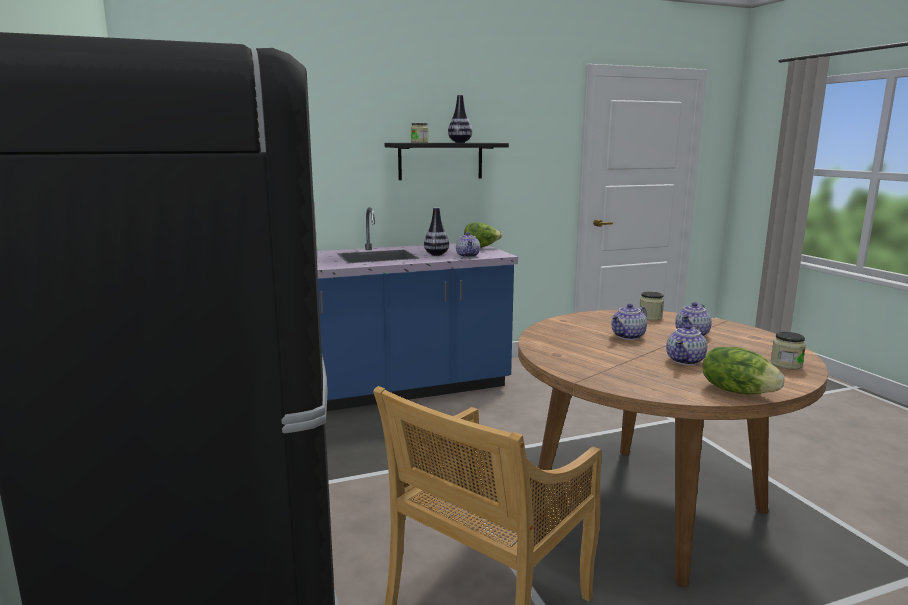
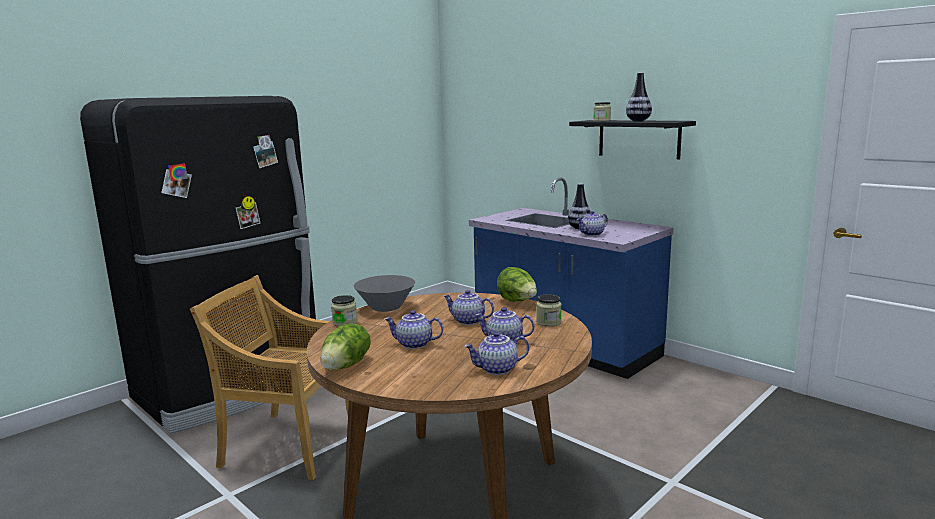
camera: 65 degrees right, 0 degrees up
(481, 248) = (640, 231): lettuce -> lettuce (517, 302)
(553, 357) = (385, 308): none -> grey bowl
(760, 346) = (497, 370): none -> teapot
(786, 364) = (441, 381): jar -> jar (345, 322)

